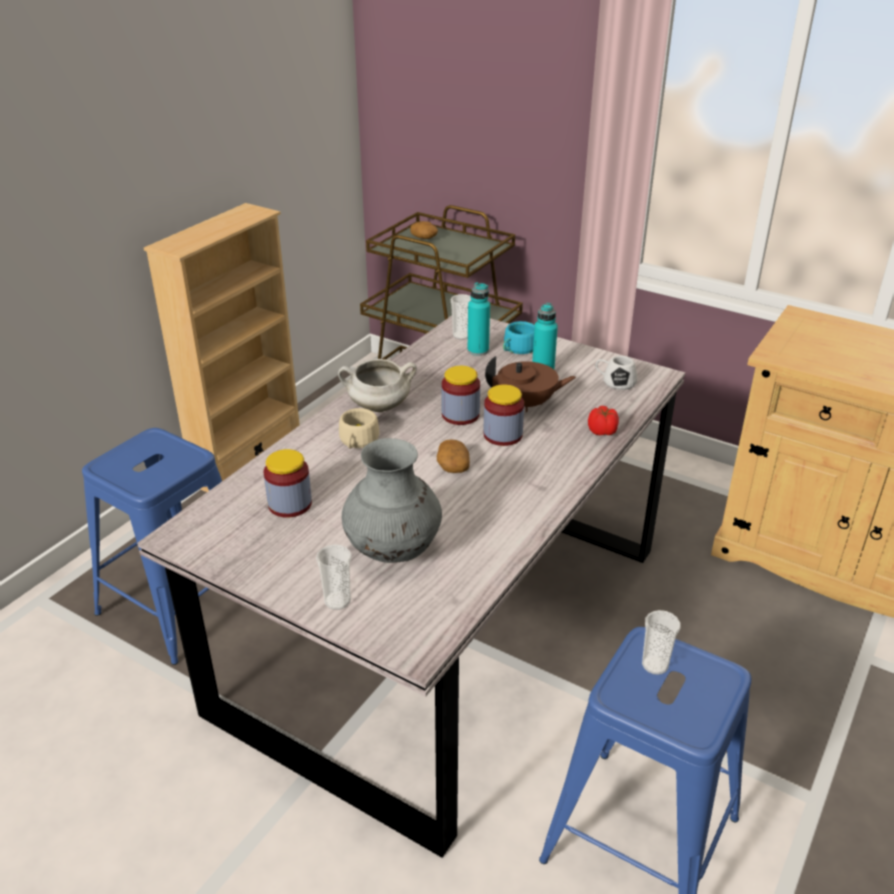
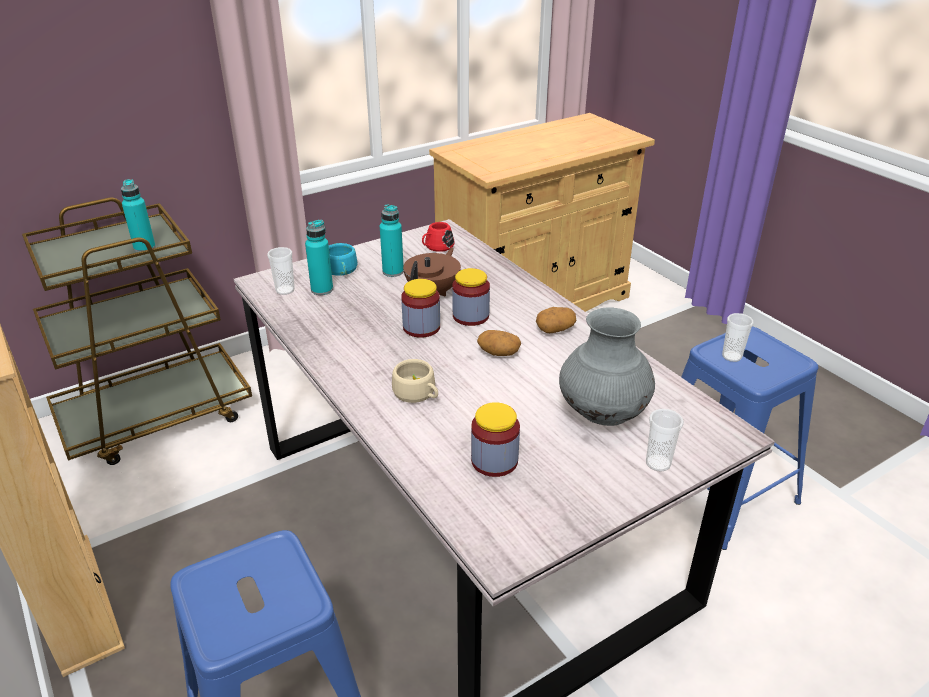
camera: 65 degrees left, 0 degrees up
(378, 407) = (367, 367): white cooking pot -> none
(424, 238) = (73, 251): potato -> potato (555, 329)
(454, 258) = (144, 248): none -> turquoise bottle
(602, 432) = (502, 273): tomato -> none
(615, 382) = (436, 247): white mug -> red mug

